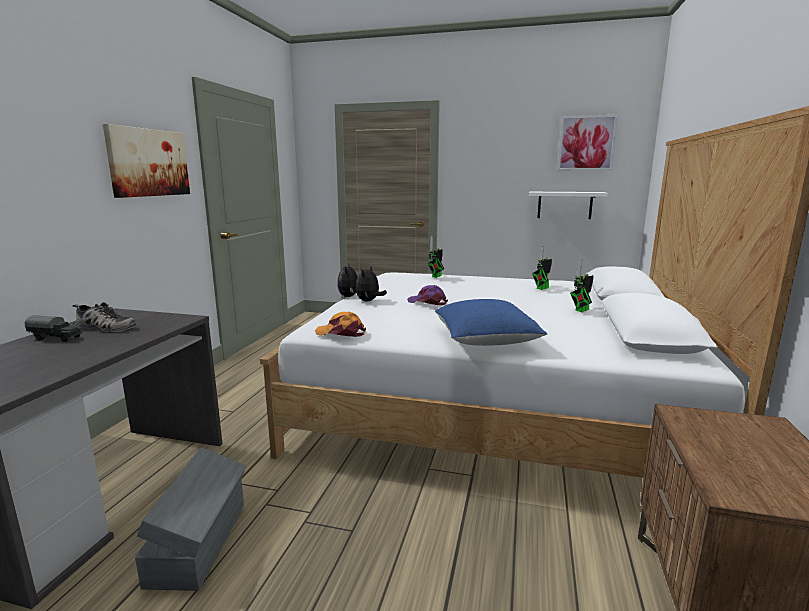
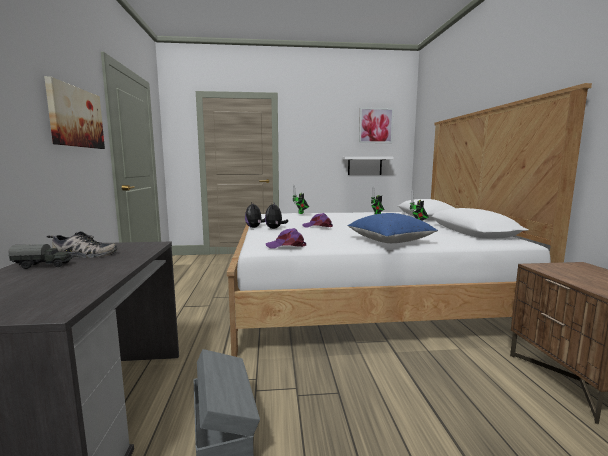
camera: 20 degrees left, 5 degrees down
(341, 333) = (286, 246): orange cap -> purple cap

